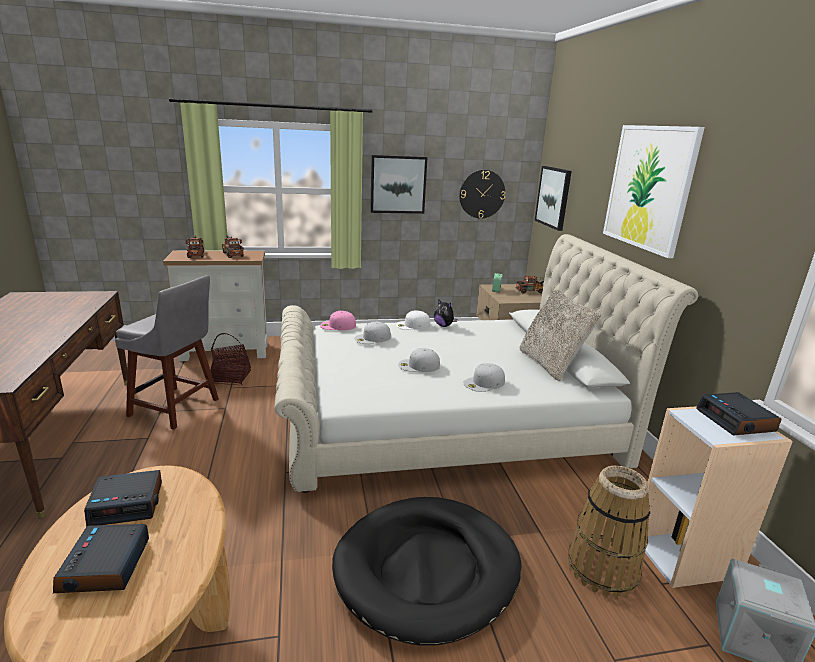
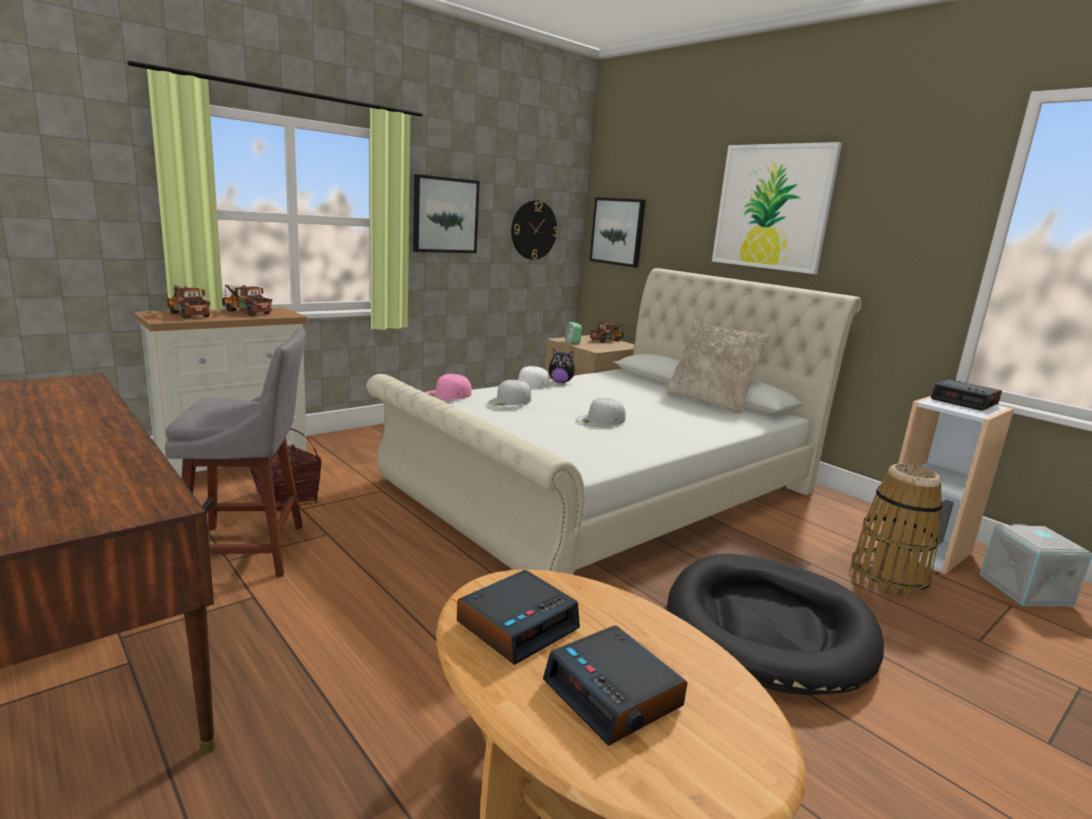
camera: 30 degrees left, 5 degrees down
(484, 383) = (686, 425): white cap -> none

